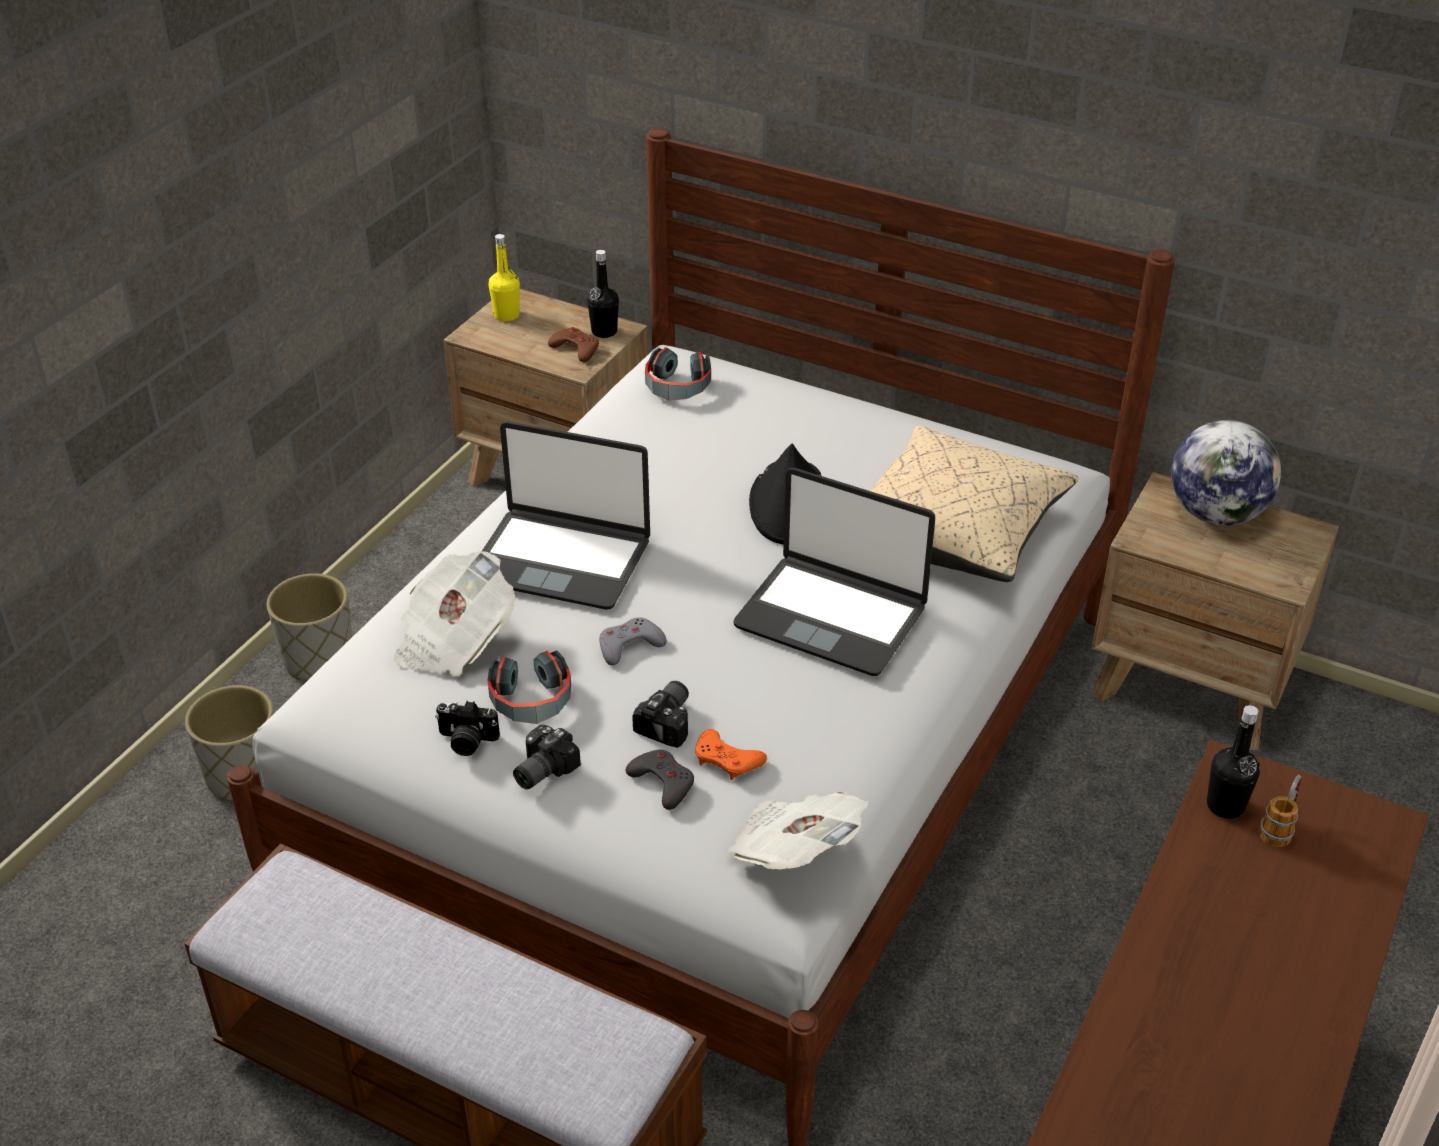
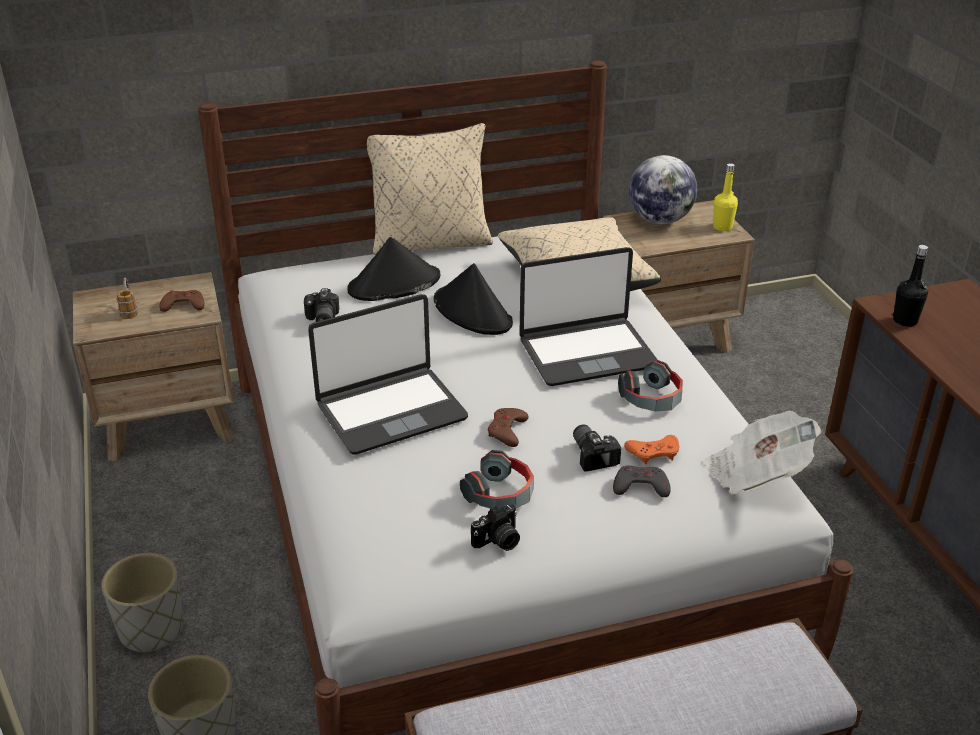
camera: 45 degrees left, 5 degrees down
(454, 640) = (396, 493): newspaper -> none
(506, 315) = (100, 308): yellow bottle -> yellow bottle (722, 227)
(540, 769) = (566, 526): camera -> camera (321, 319)
(604, 331) = (187, 287): black bottle -> none
(629, 645) = (507, 430): grey game controller -> brown game controller
(677, 387) = (305, 288): headphones -> headphones (652, 399)
(761, 429) = (394, 284): none -> black hat
(877, 401) = (431, 242): none -> beige pillow
(1280, 826) = (935, 316): mug -> mug (129, 310)

